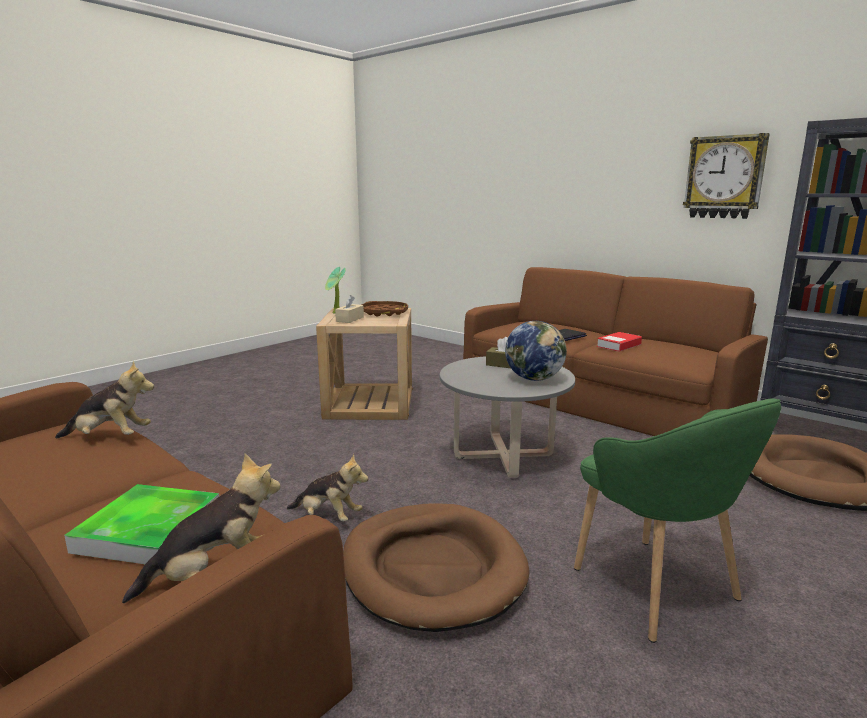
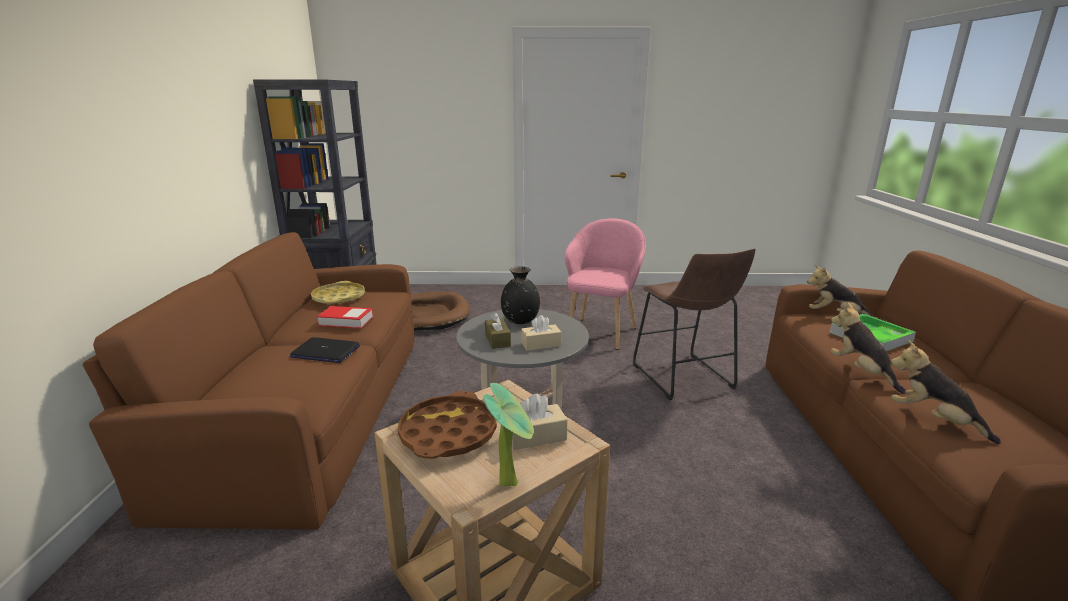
camera: 130 degrees left, 5 degrees up
(328, 516) = (717, 435): plush toy -> plush toy (861, 372)
(432, 569) = (684, 379): brown dog bed -> brown stool
(473, 372) = (541, 344): none -> beige tissue box
(534, 379) = (520, 320): globe -> black vase
(656, 588) = (601, 332): green armchair -> pink armchair
(686, 350) = (339, 298): none -> yellow tray
(724, 177) = (215, 128): wall clock -> none

